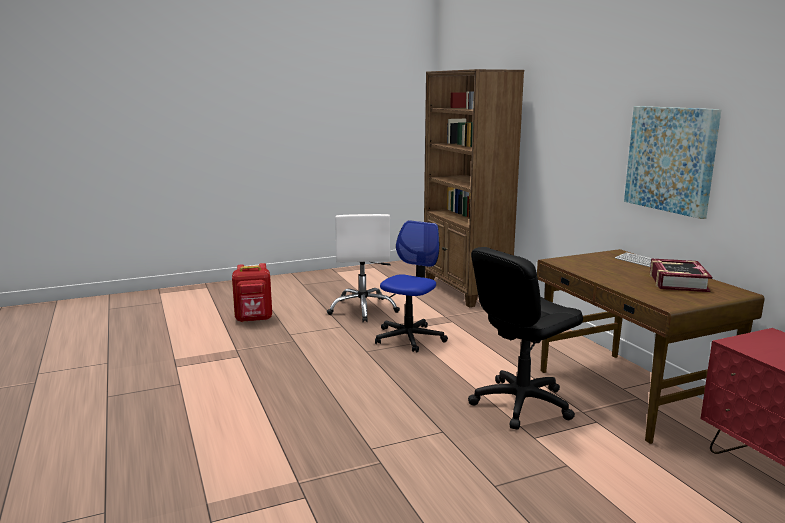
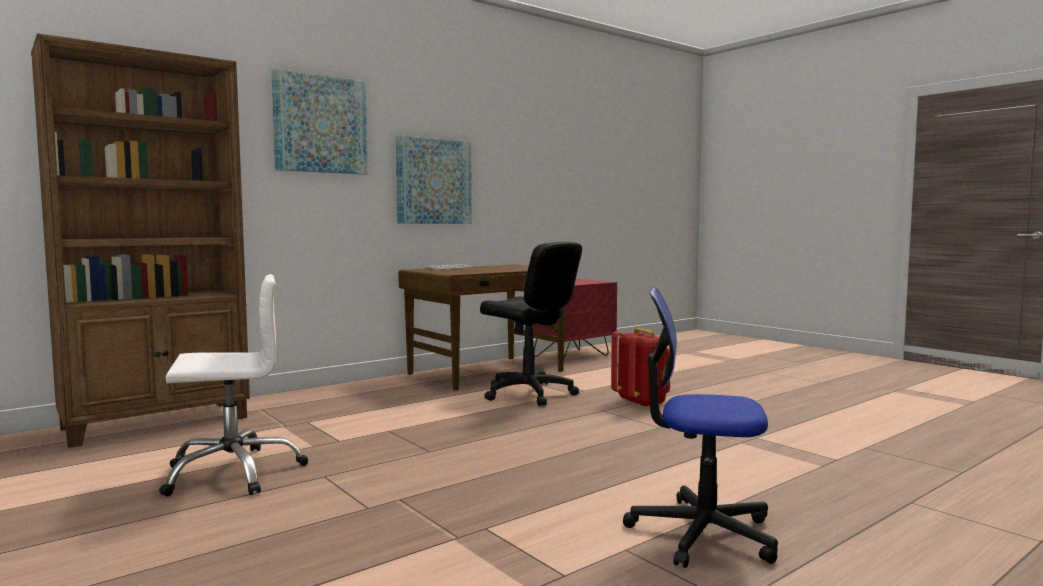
camera: 105 degrees left, 10 degrees down
(254, 319) = (273, 559): red backpack -> red backpack (641, 402)
(409, 338) = (374, 436): office chair -> office chair (701, 533)
(582, 99) = (320, 124): none -> picture
(677, 282) = (499, 267): book -> none

